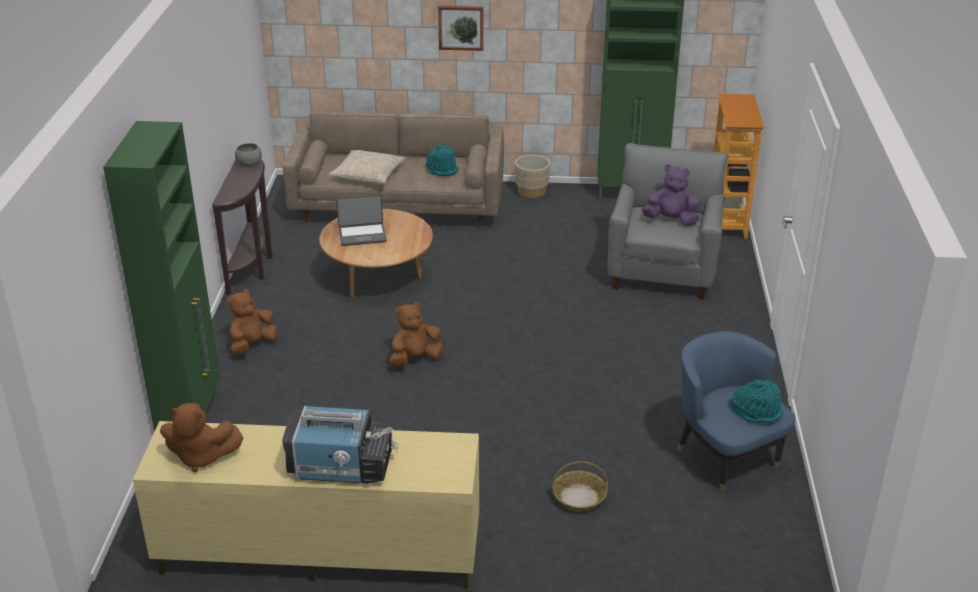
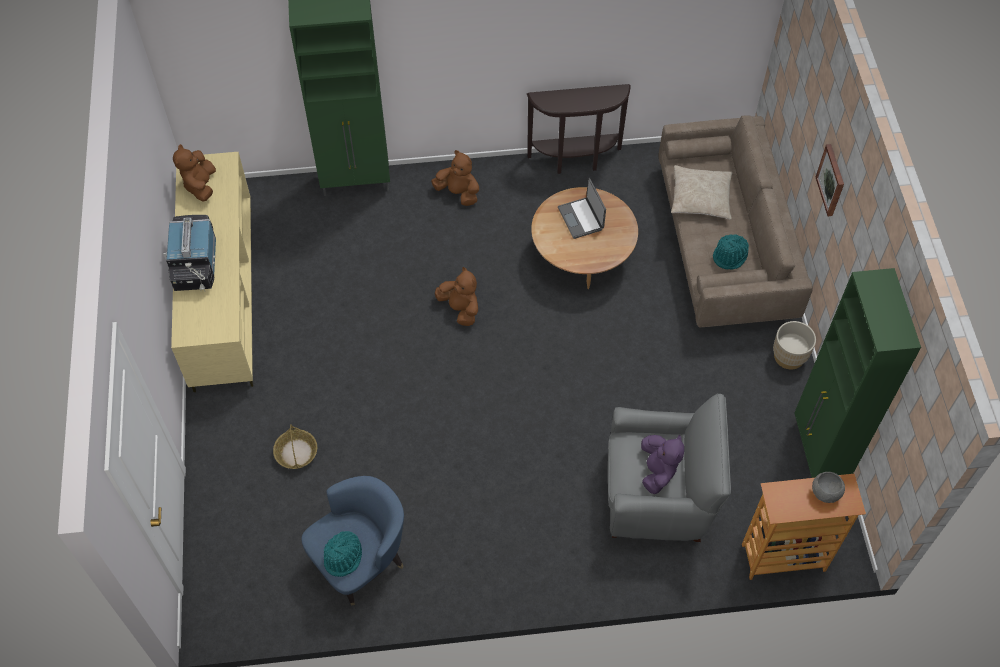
camera: 80 degrees right, 25 degrees up
(249, 164) = (607, 97): grey bowl -> grey bowl (825, 492)

